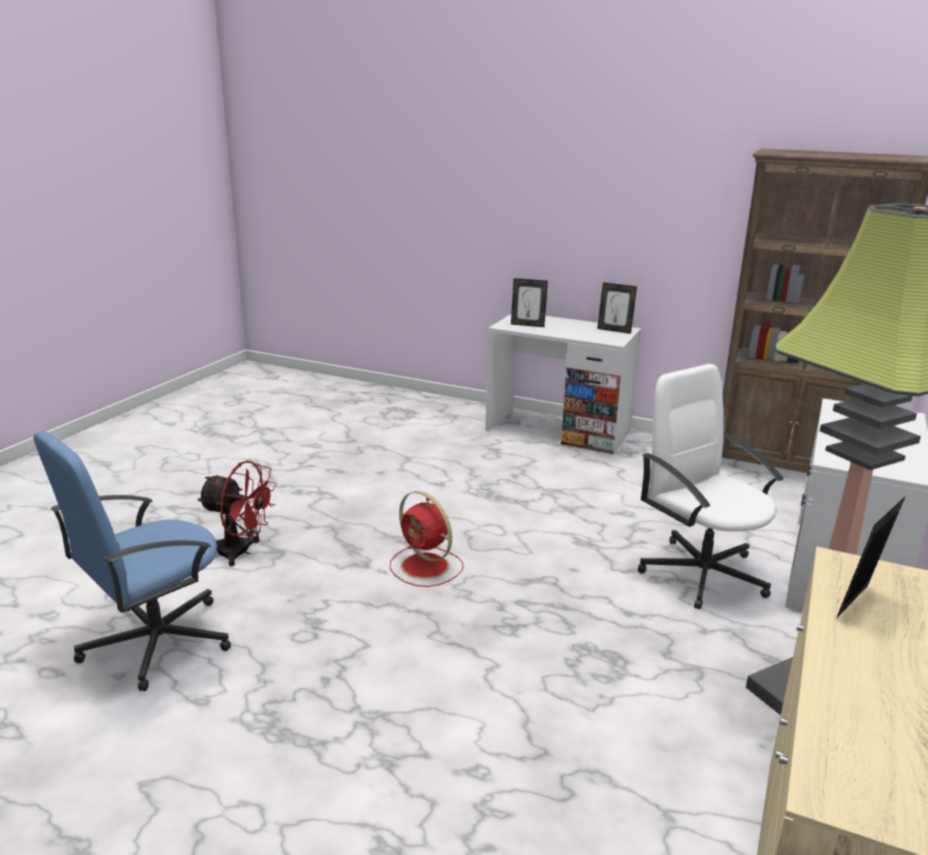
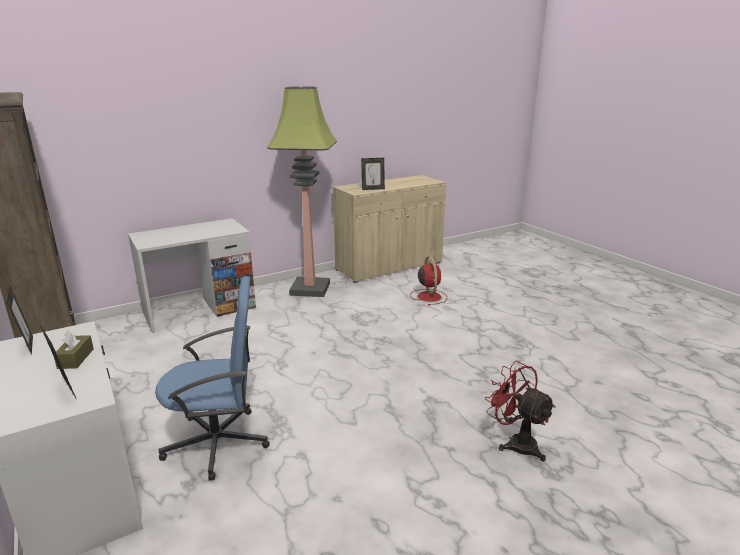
camera: 145 degrees left, 0 degrees up
(154, 642) = (581, 394): blue office chair -> blue office chair (218, 442)
(426, 567) = (392, 383): red fan -> red fan (428, 296)
(566, 333) = (75, 358): none -> brown tissue box
(702, 573) = (256, 330): white office chair -> none

